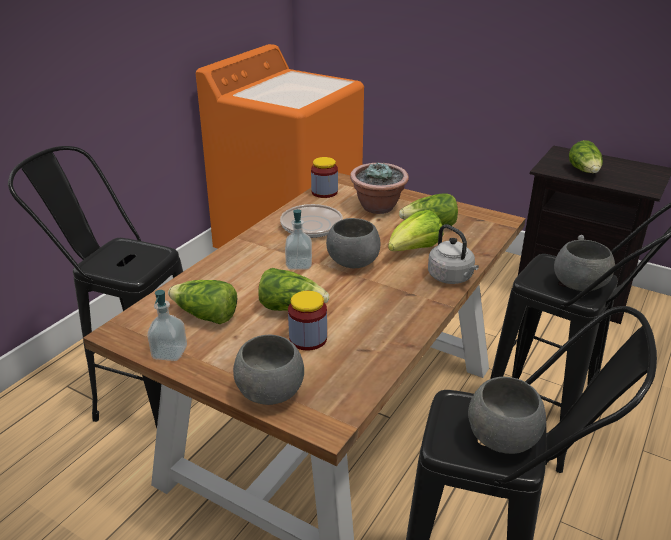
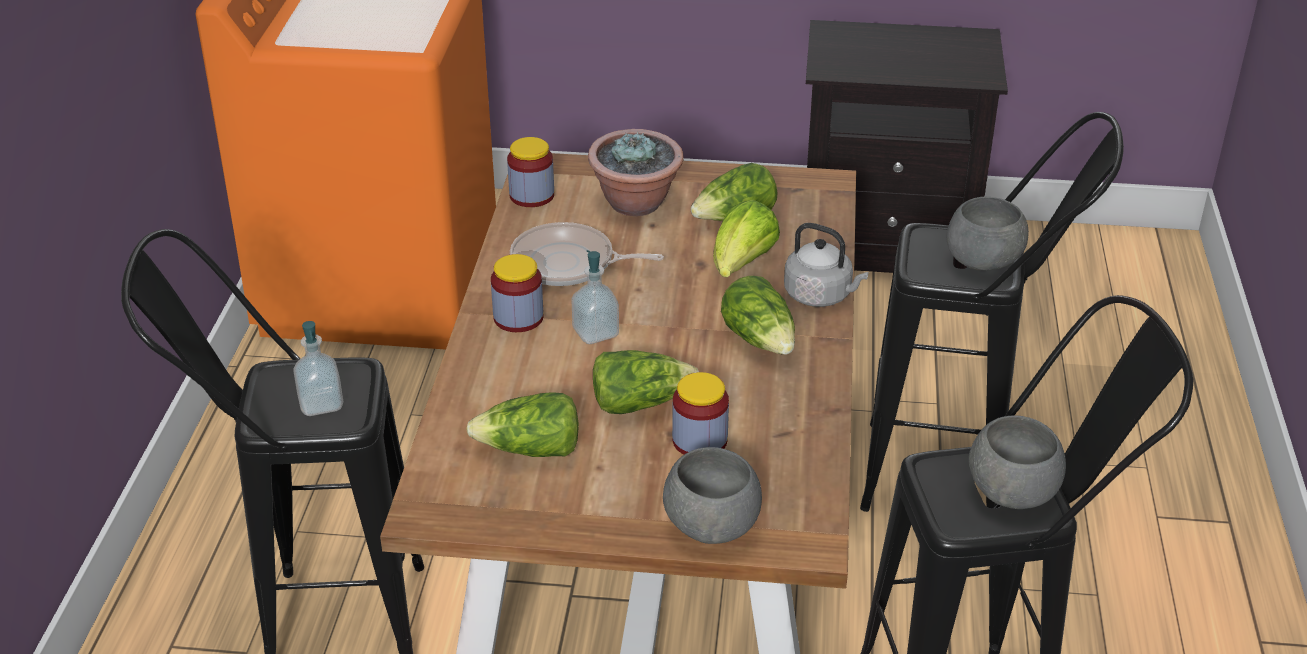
camera: 25 degrees left, 5 degrees up
(169, 352) = (529, 517): soap dispenser -> soap dispenser (321, 404)
(263, 247) = (518, 318): none -> jar
(353, 262) = (671, 308): grey bowl -> none
(585, 171) = (884, 63): lettuce -> lettuce (760, 340)

